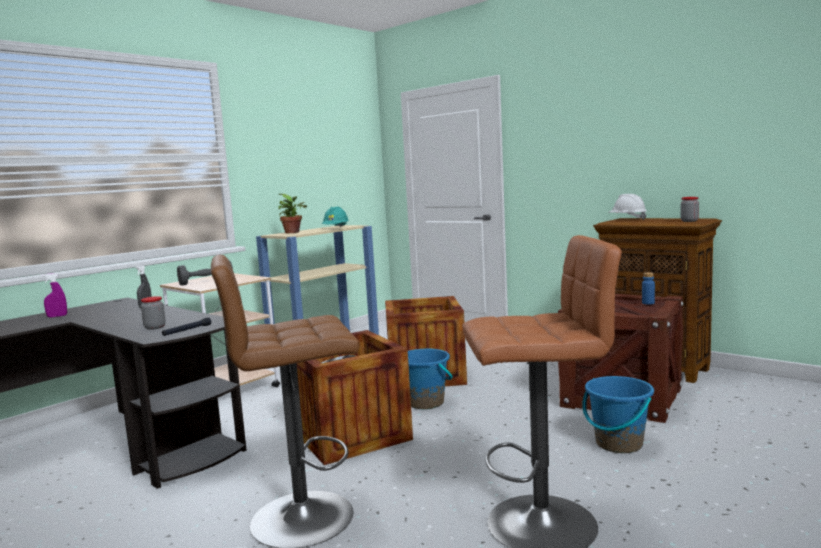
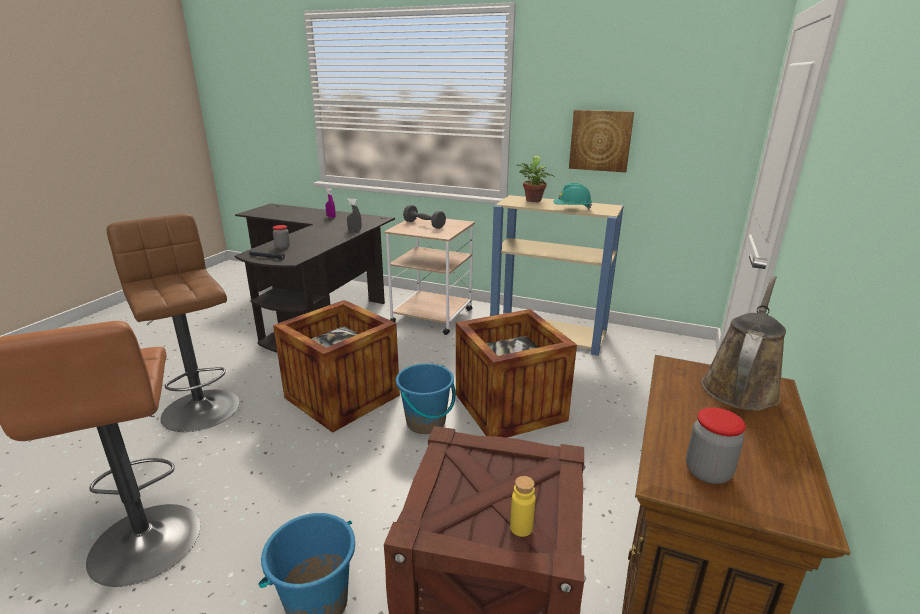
camera: 70 degrees right, 15 degrees up
(300, 180) = (600, 140): none -> picture
(627, 219) = (740, 386): white hard hat -> brown watering can
(648, 303) = (521, 527): blue bottle -> yellow bottle

